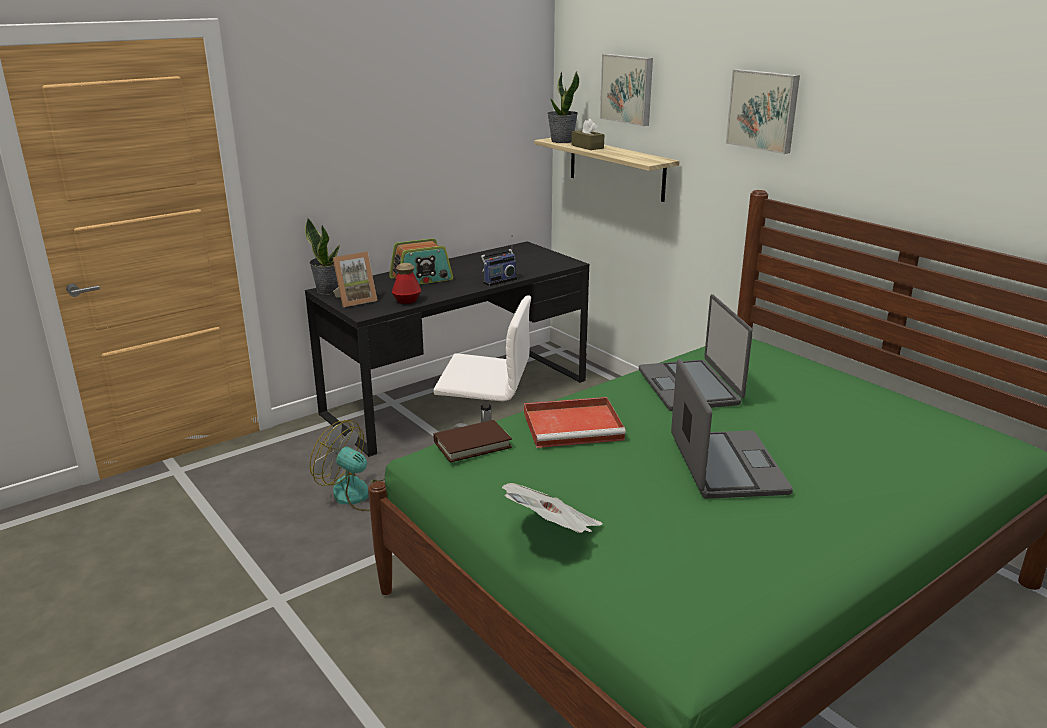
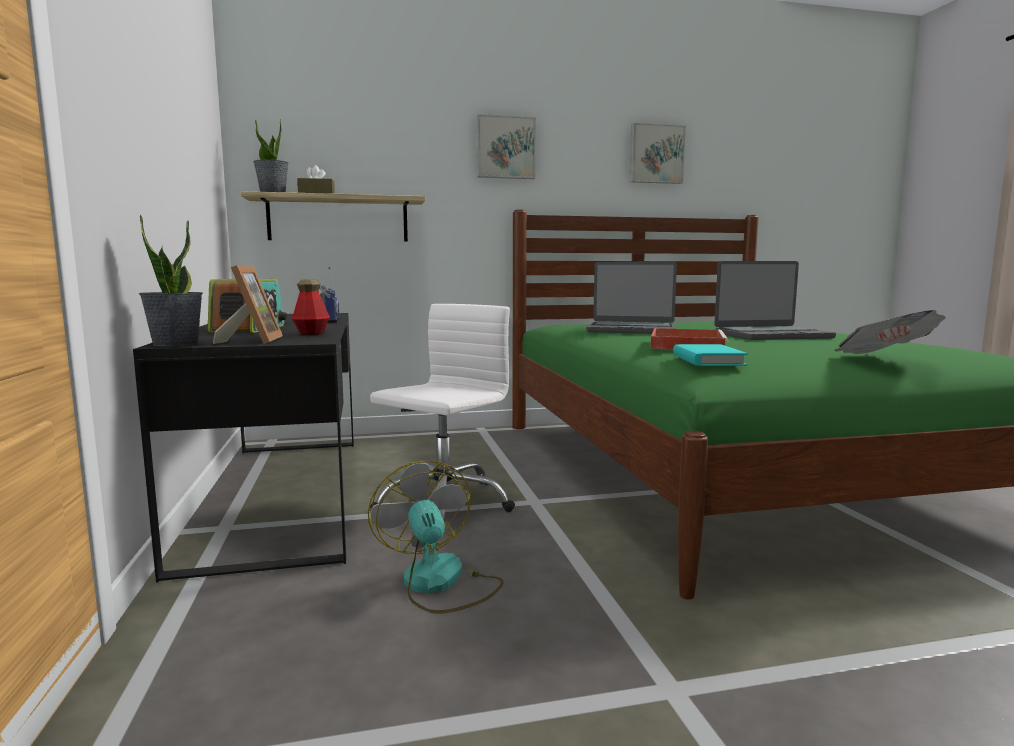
camera: 65 degrees left, 15 degrees down
(359, 495) = (439, 583): fan -> fan turned 105 degrees clockwise
(472, 444) = (707, 360): brown book -> turquoise book
(628, 89) = (346, 139): picture -> picture (656, 154)
(726, 466) = (771, 335): laptop -> laptop turned 150 degrees clockwise

